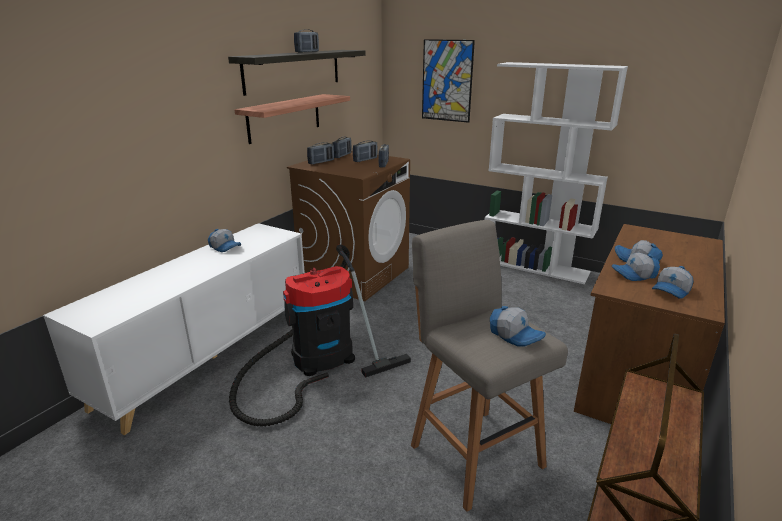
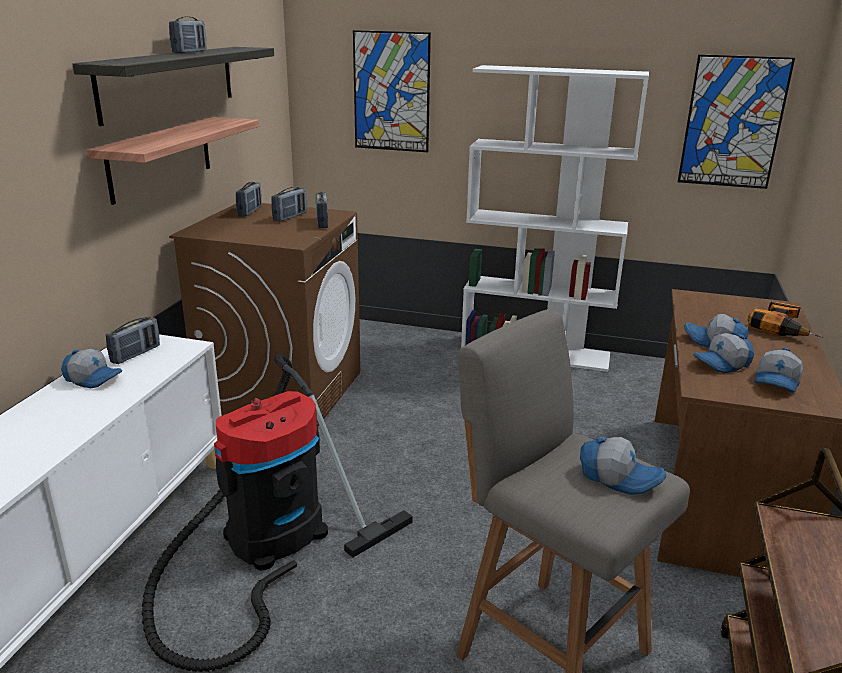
camera: 15 degrees left, 0 degrees up
(321, 162) = (222, 224): radio -> radio (136, 354)
(693, 104) = (733, 122): none -> picture
(699, 256) = (784, 328): none -> power drill

